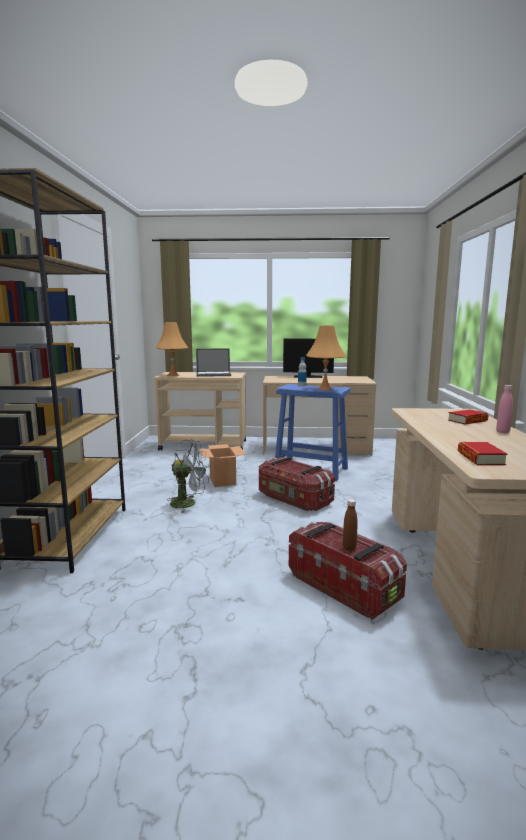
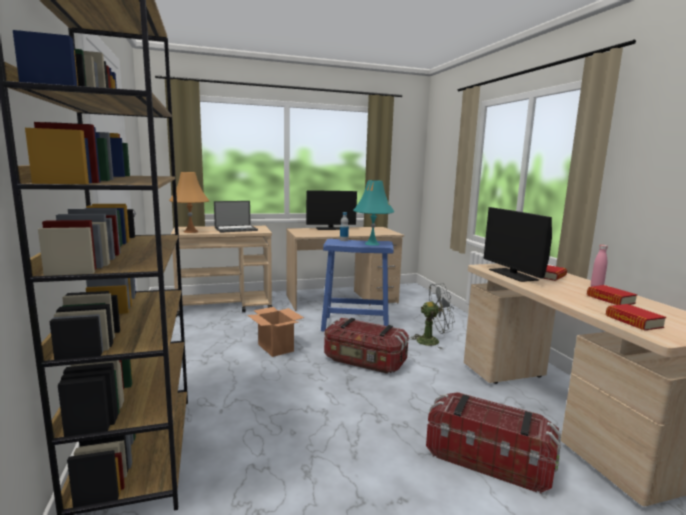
camera: 20 degrees left, 0 degrees up
(189, 504) = (259, 382): grey fan -> grey fan (432, 341)
(325, 389) = (372, 244): orange table lamp -> turquoise table lamp
(349, 548) = (502, 421): brown bottle -> none
(425, 417) = (512, 274): none -> monitor
(495, 441) = (610, 299): none -> book

